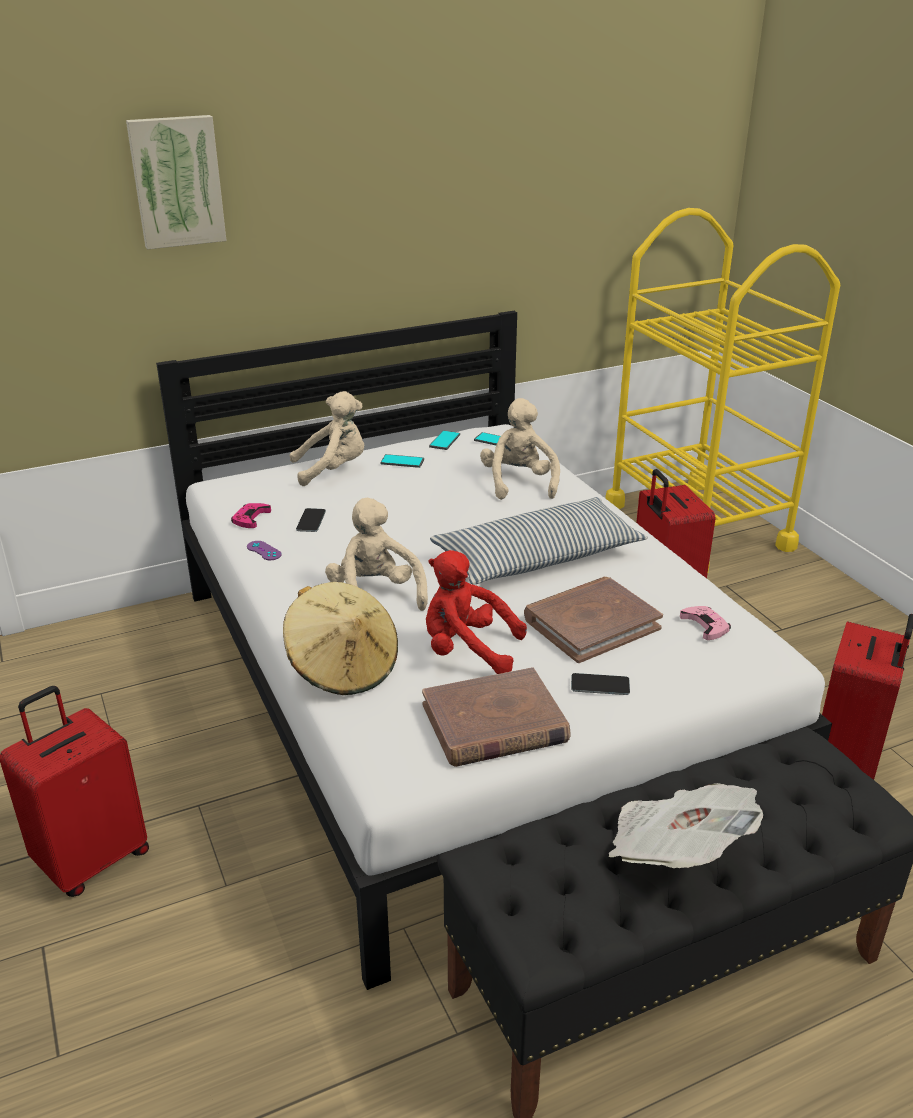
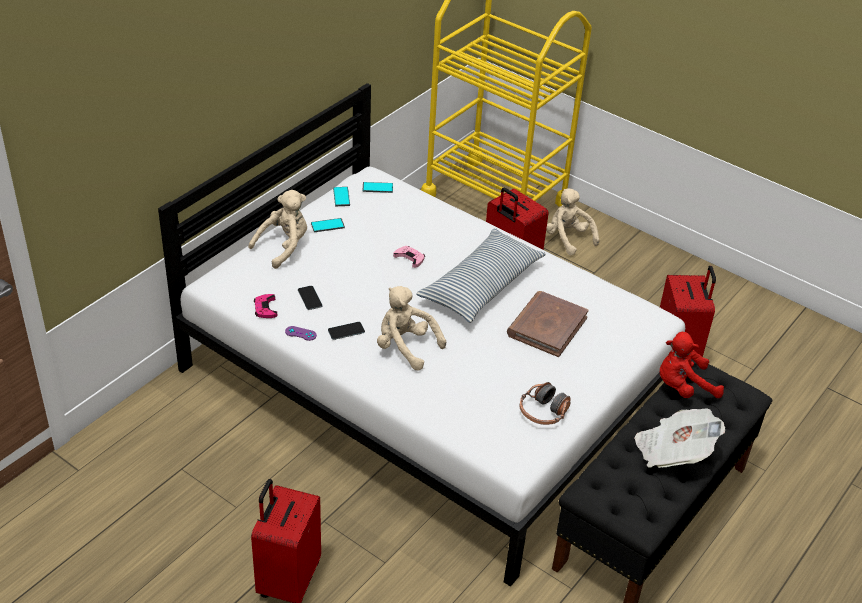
camera: 30 degrees left, 10 degrees up
(176, 181) = (165, 71): picture -> none
(343, 667) = (431, 405): beige hat -> none
(467, 650) = (491, 369): red plush toy -> red plush toy (683, 387)
(494, 723) = (543, 412): brown book -> headphones
(518, 483) = (422, 224): beige plush toy -> beige plush toy (568, 238)
(600, 685) = (580, 368): phone -> phone (346, 331)
(705, 626) = (609, 308): pink game controller -> pink game controller (410, 258)

